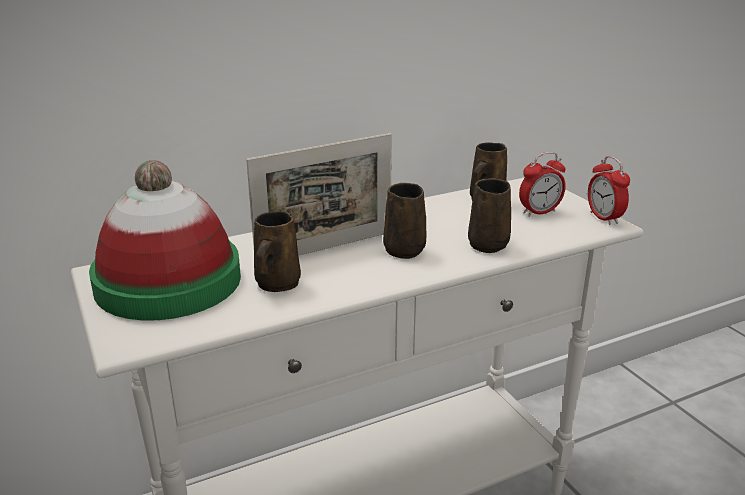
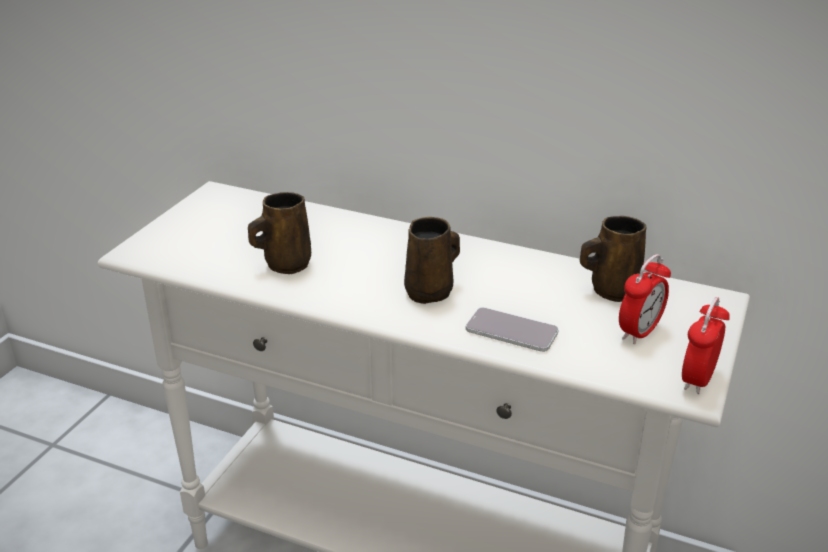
camera: 50 degrees right, 5 degrees up
(168, 281) = (233, 222): hat -> none
(325, 248) = (376, 255): picture frame -> none
(489, 243) = (511, 331): brown mug -> phone
(539, 212) = (639, 332): alarm clock -> alarm clock turned 75 degrees counterclockwise

